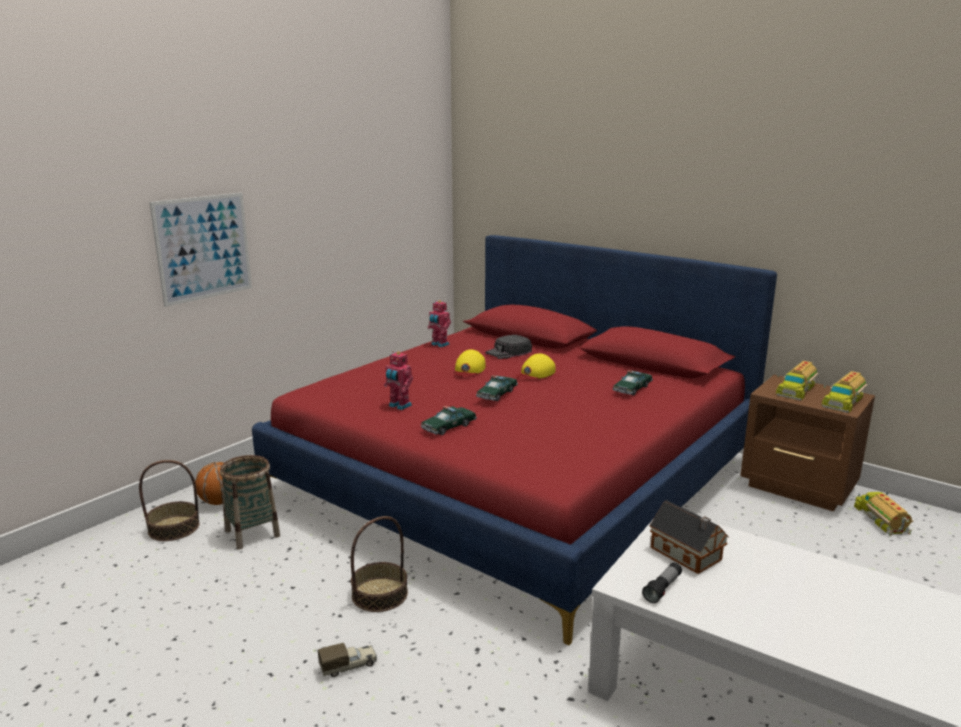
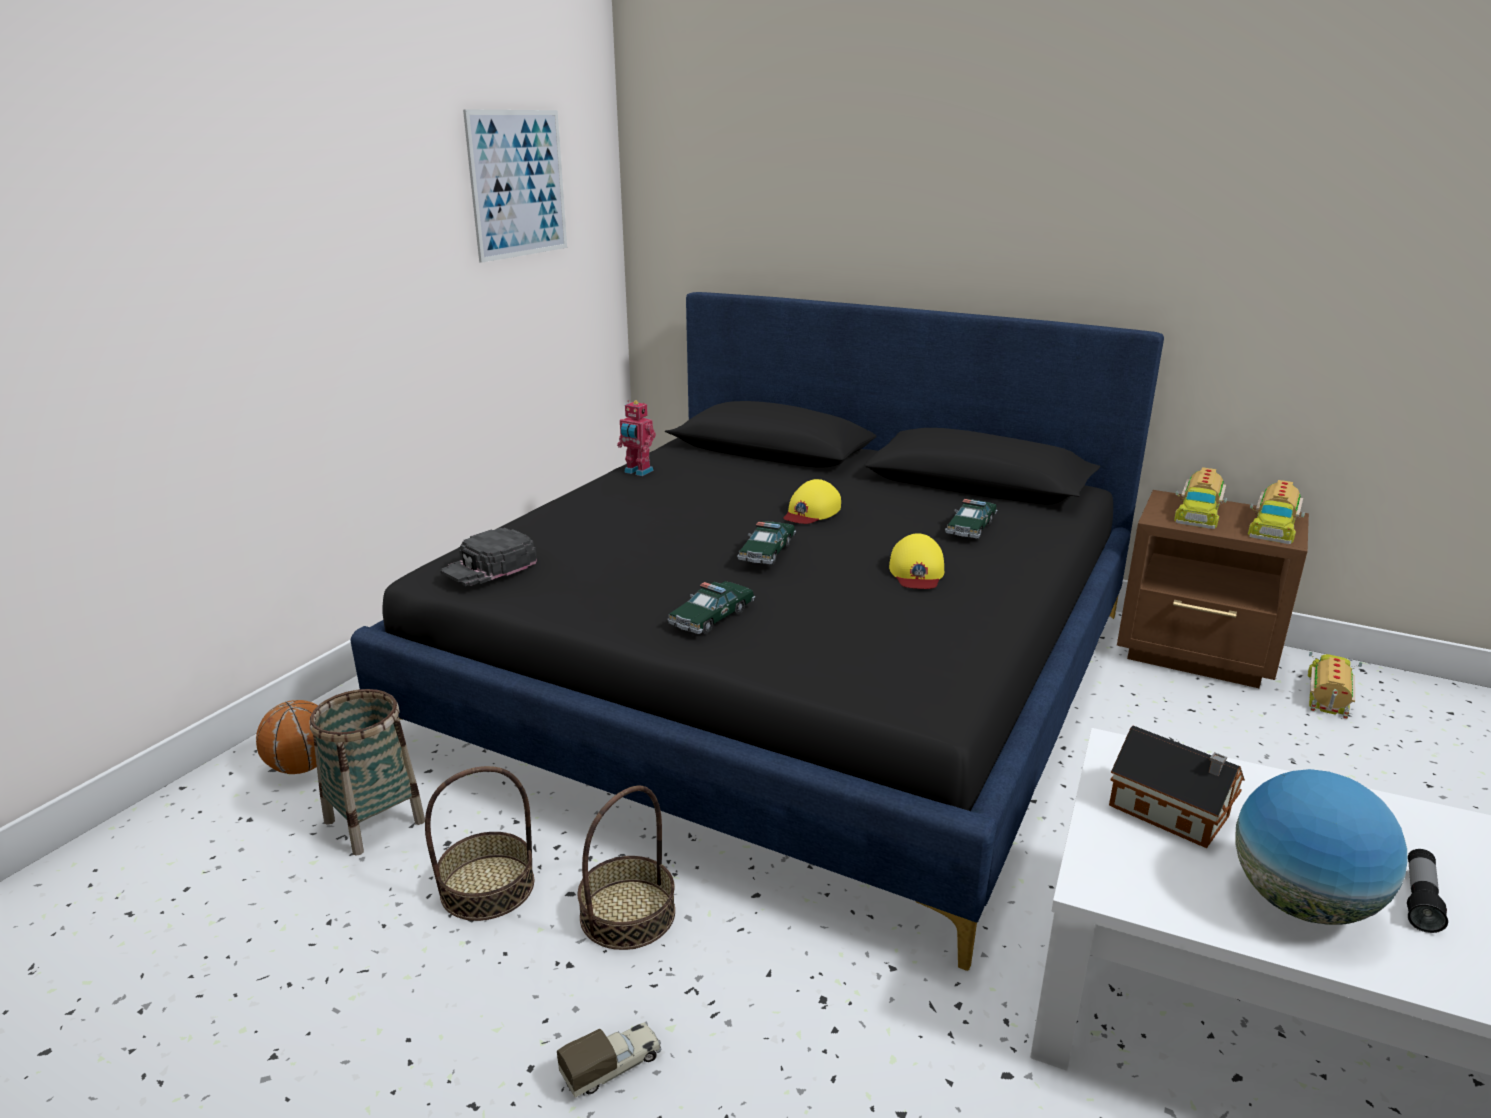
camera: 10 degrees left, 5 degrees up
(174, 528) = (228, 826): basket -> basket (487, 887)
(203, 247) = (229, 325): picture -> picture (518, 184)
(399, 406) = (613, 585): toy robot -> none
(469, 369) = (704, 512): yellow cap -> yellow cap (916, 572)
(508, 352) = (752, 478): black cap -> black cap (489, 566)
(519, 477) = (789, 674): red bed -> black bed
(662, 589) = (1167, 885): flashlight -> flashlight (1420, 900)
(739, 605) = (1300, 902): none -> globe
(882, 520) = (1329, 695): toy truck -> toy truck turned 45 degrees clockwise

